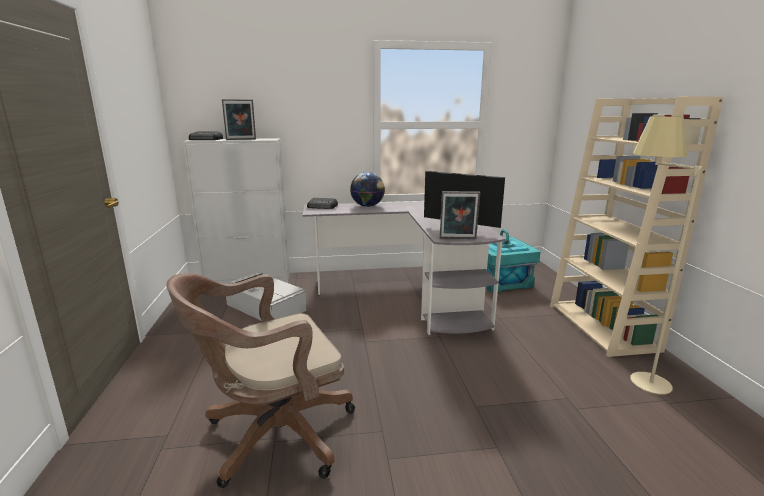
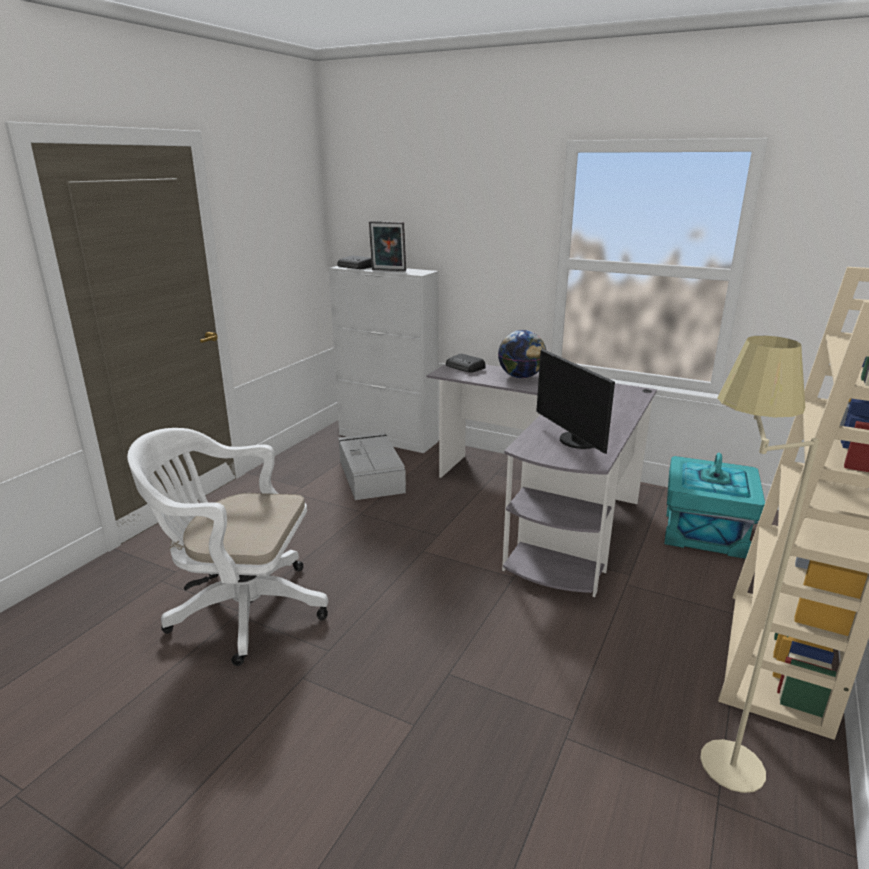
camera: 35 degrees right, 5 degrees up
(273, 436) = (240, 609): brown office chair -> white office chair
(458, 239) = (540, 455): picture frame -> none

